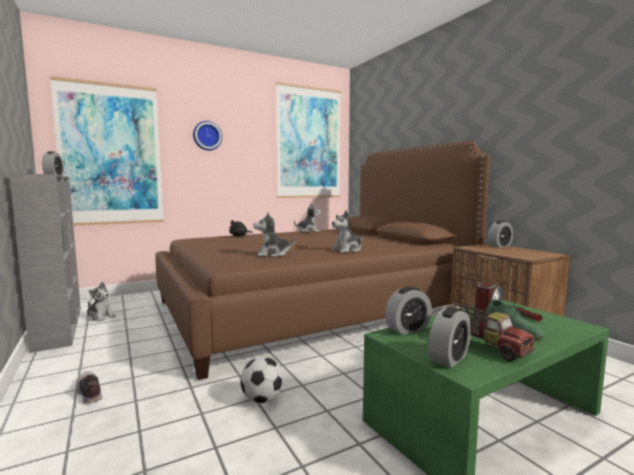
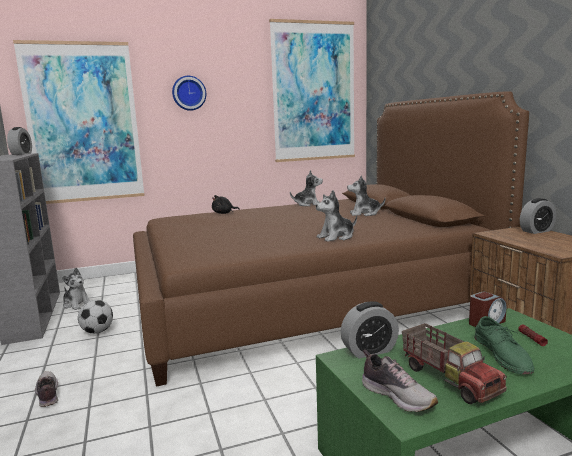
camera: 10 degrees right, 5 degrees up
(262, 399) = (216, 414): football -> football (97, 331)
(273, 254) = (245, 244): plush toy -> plush toy (364, 214)
(449, 358) = (397, 396): alarm clock -> shoe

